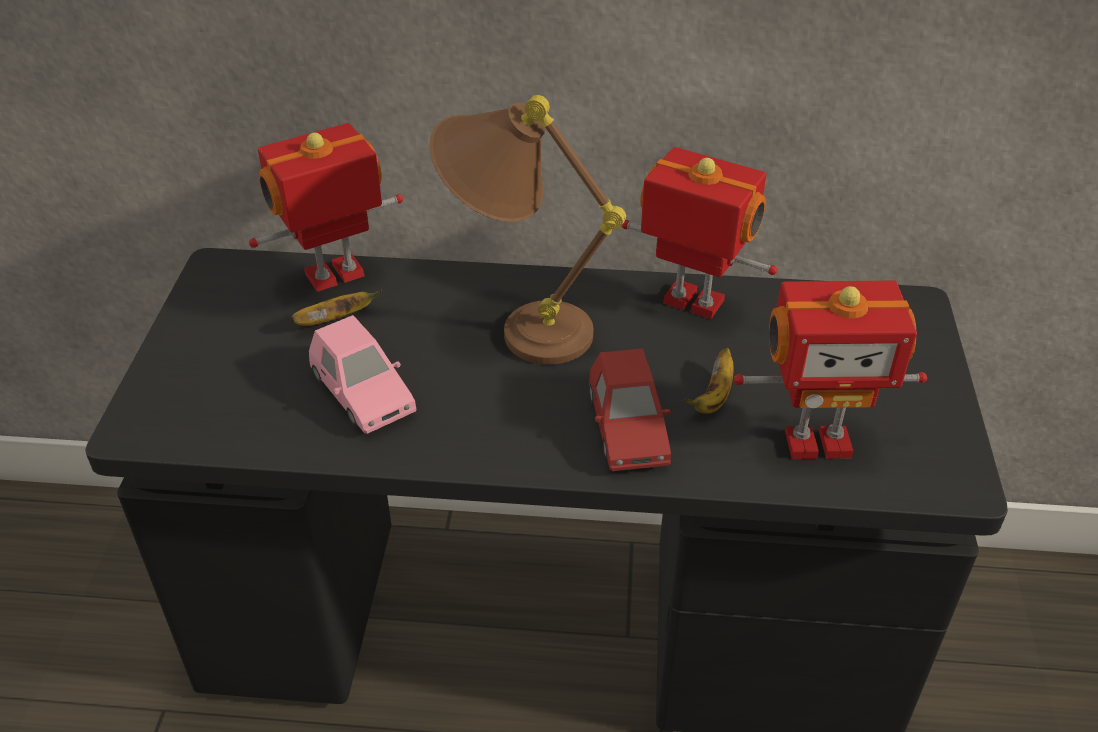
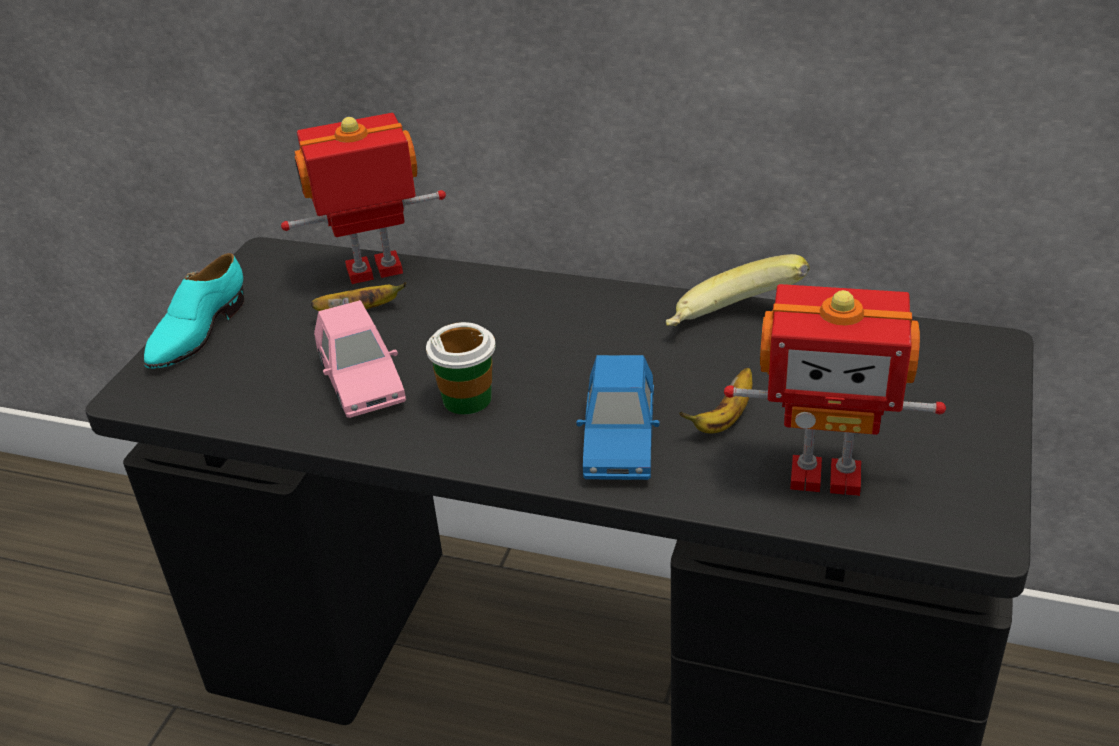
camera: 15 degrees right, 5 degrees down
(176, 357) = (197, 333): none -> turquoise shoe
(472, 401) = (467, 399): none -> cup
(517, 326) = (539, 332): brown table lamp -> none
(627, 428) = (619, 441): red toy car -> blue toy car
(691, 304) = (733, 325): toy robot -> banana

